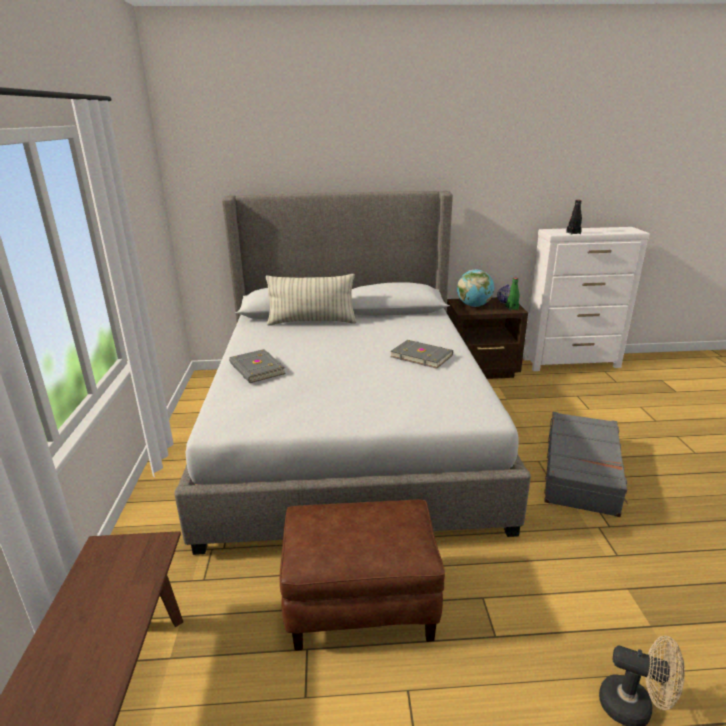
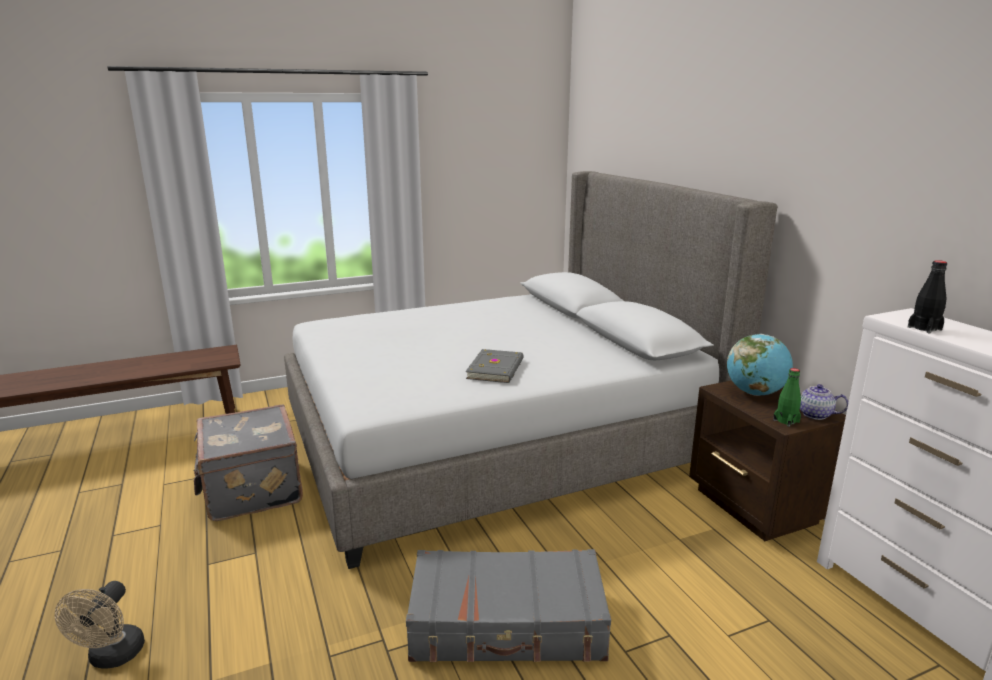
camera: 70 degrees right, 5 degrees down
(256, 369) = (415, 314): grey book -> none
(312, 322) = (550, 315): pillow -> none
(362, 601) = (250, 490): brown ottoman -> grey suitcase

